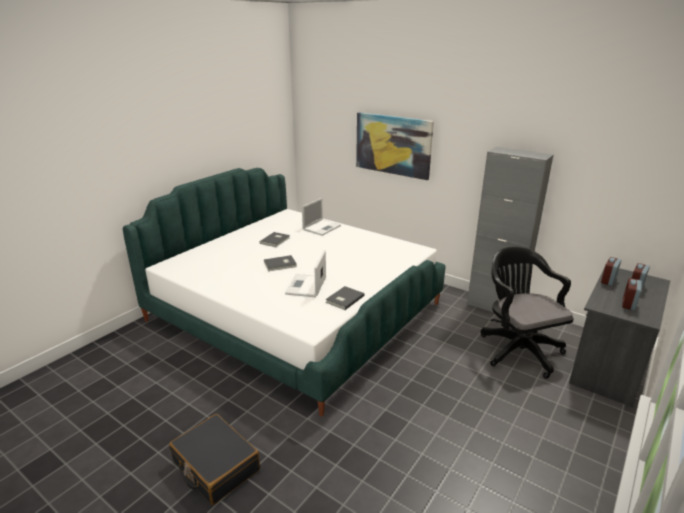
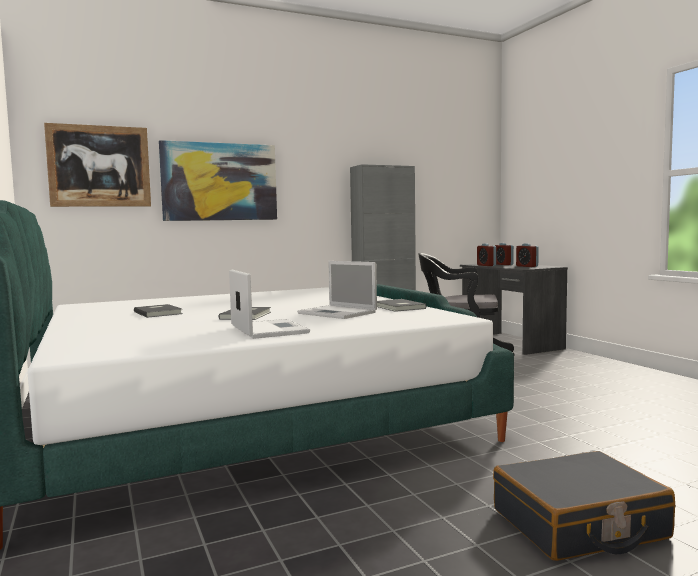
camera: 60 degrees left, 20 degrees down
(322, 227) = (177, 300): laptop -> laptop (268, 329)
(328, 126) = (99, 166): none -> picture

